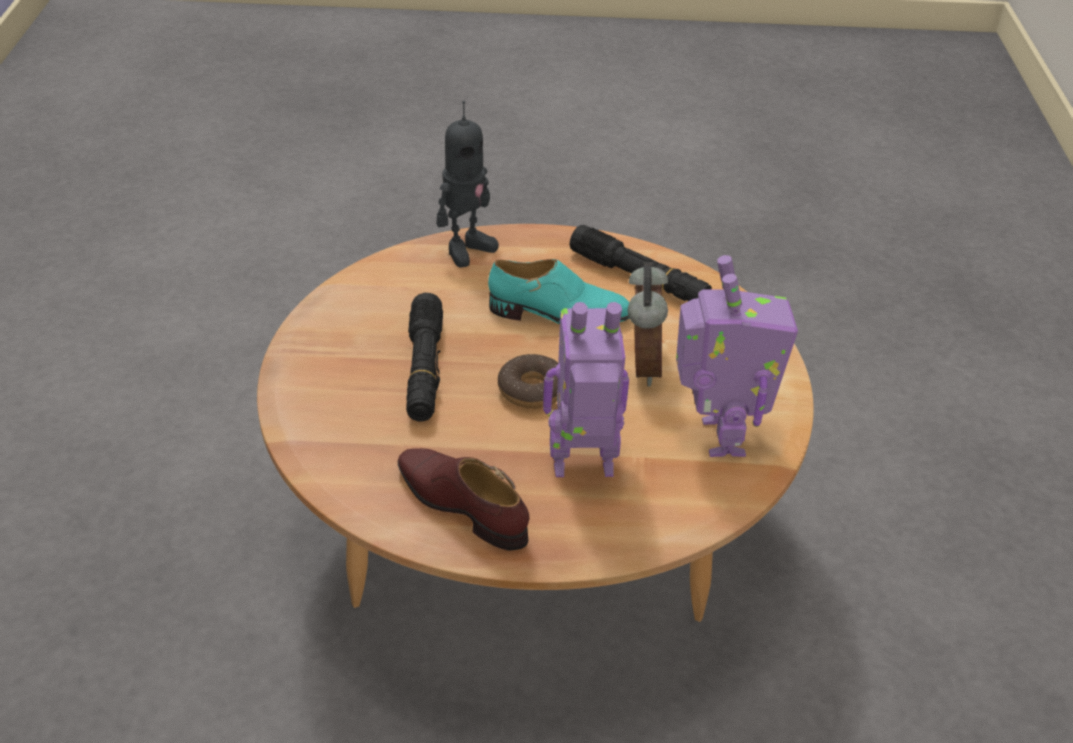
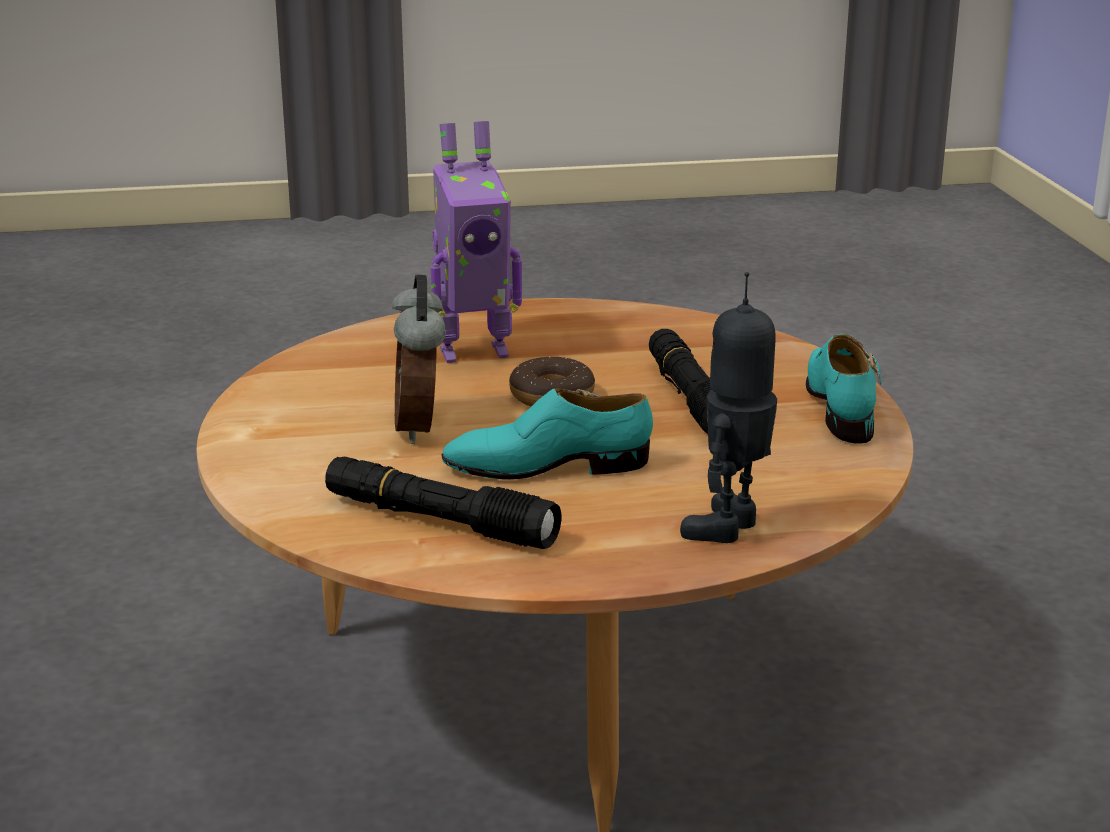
camera: 170 degrees right, 15 degrees down
(314, 346) = (841, 405): none -> turquoise shoe
(462, 505) = (584, 320): brown shoe -> none
(719, 437) = (324, 382): toy robot -> none

